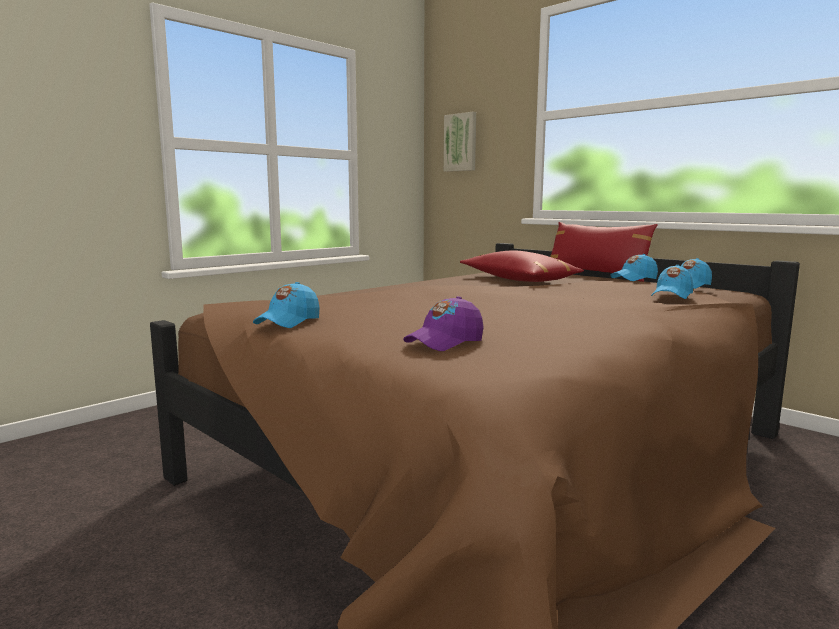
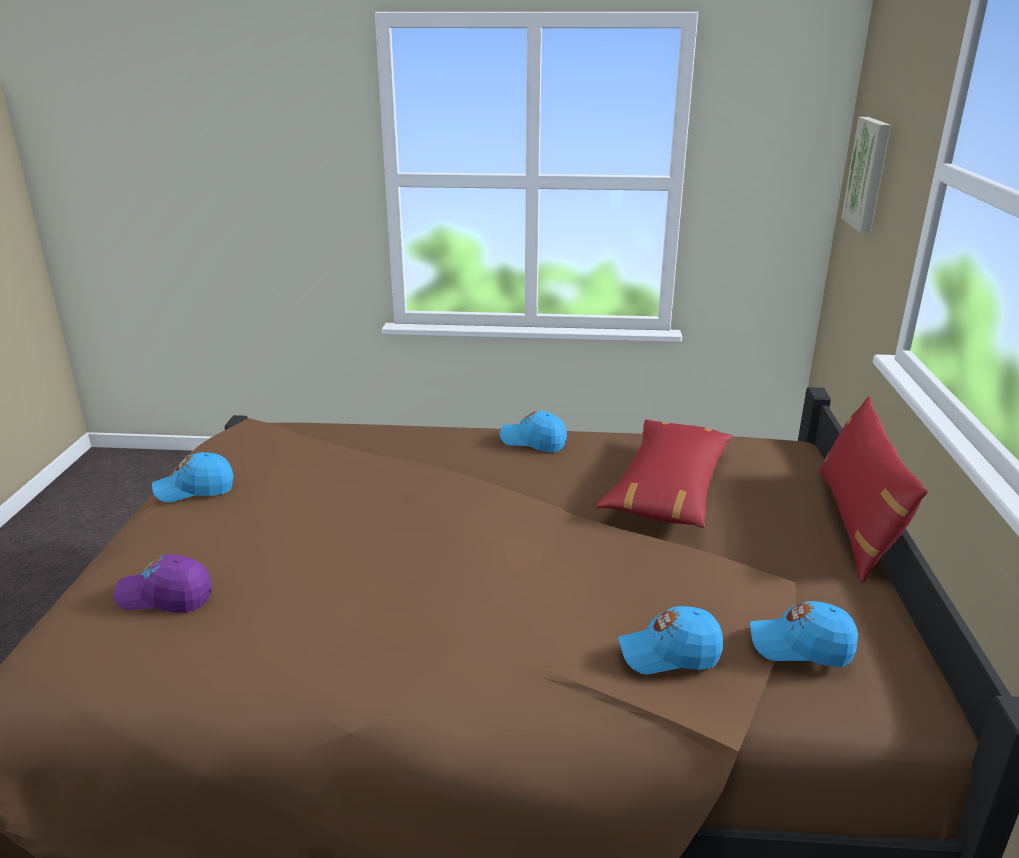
camera: 50 degrees right, 15 degrees up
(634, 279) = (793, 577): blue cap -> blue cap (533, 441)

